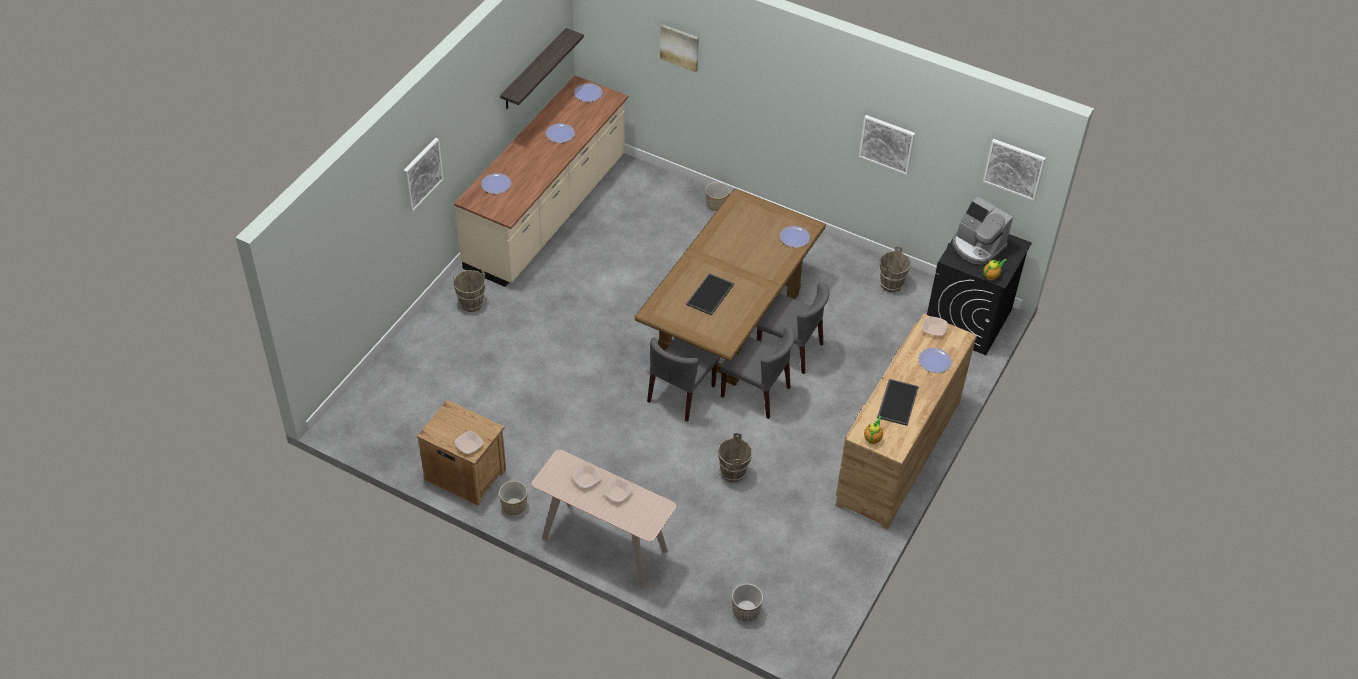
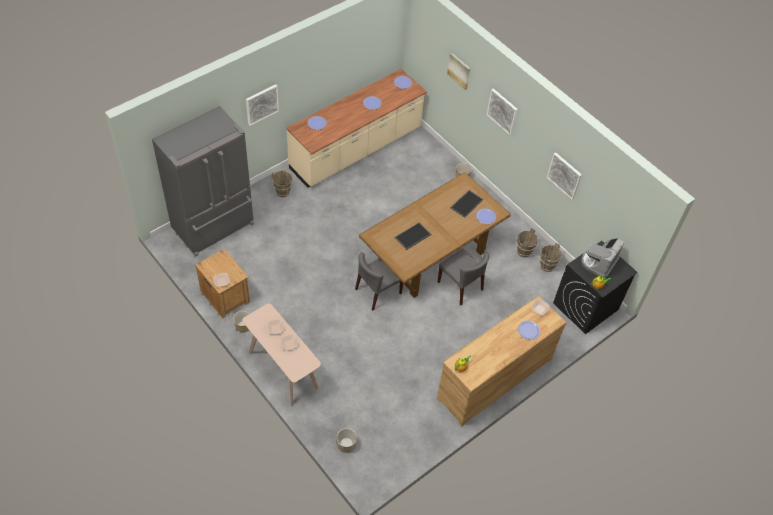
camera: 20 degrees right, 5 degrees up
(396, 385) = (214, 227): none -> grey fridge
(534, 70) = (367, 58): shelf -> none
(732, 473) = (383, 353): brown bucket -> brown bucket (523, 251)
(756, 392) = (425, 306): grey chair -> none
(897, 401) = (489, 349): tray -> tray (466, 203)
(977, 246) = (598, 262): coffee machine -> coffee machine turned 60 degrees clockwise
(1014, 168) = (636, 220): picture -> picture (502, 111)

